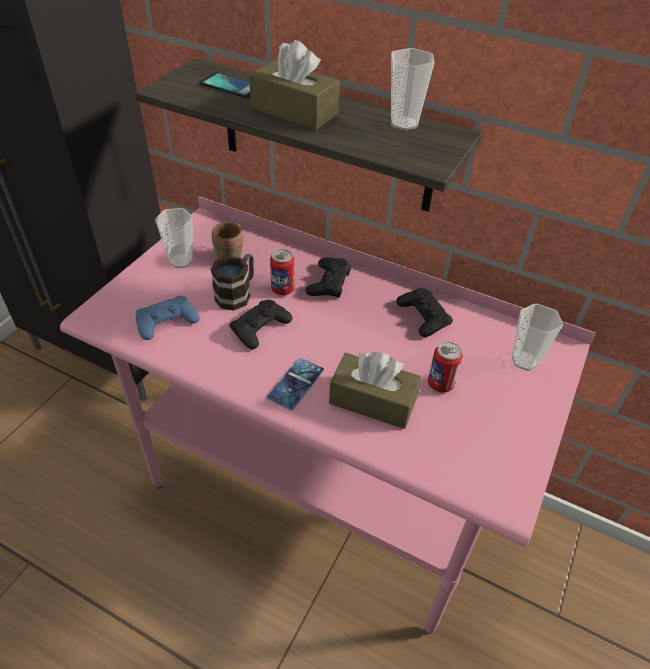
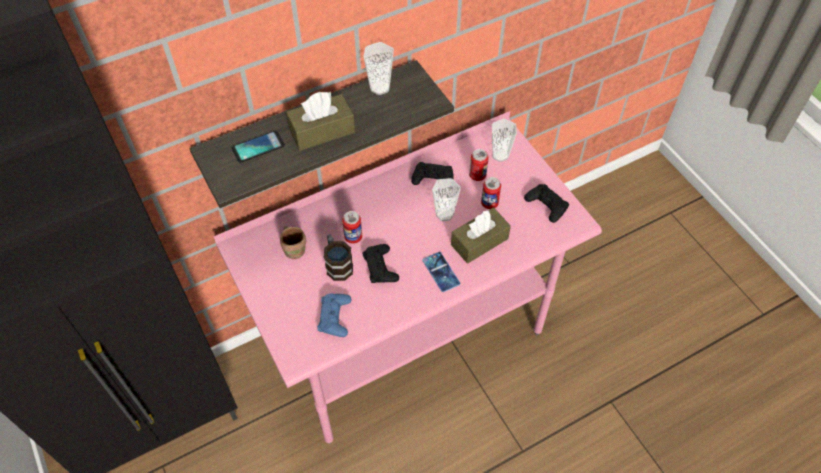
camera: 55 degrees left, 10 degrees up
(181, 261) = (275, 282): cup -> cup (444, 214)
(328, 282) = (366, 208): black game controller -> black game controller (546, 205)
(470, 353) = (477, 175): none -> can

